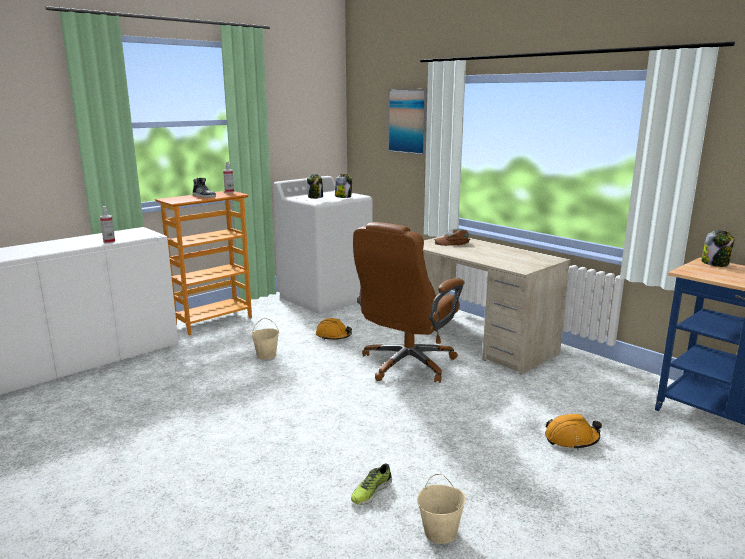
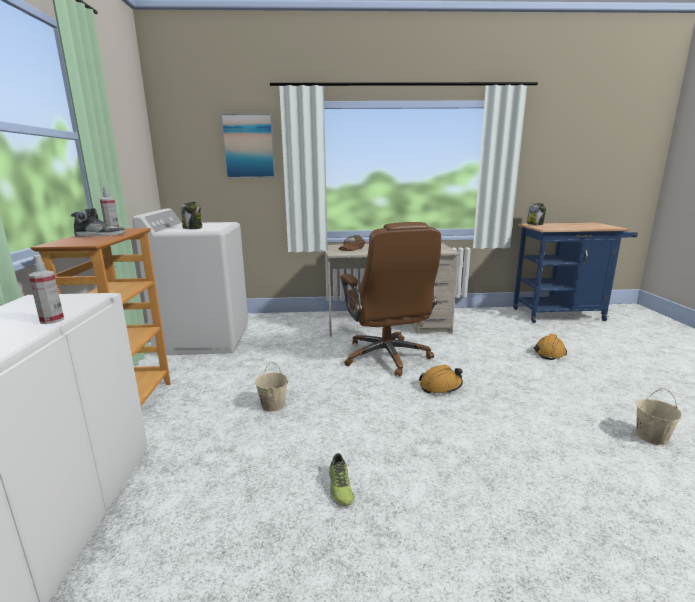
camera: 50 degrees left, 0 degrees up
(333, 336) = (289, 363): orange hard hat -> orange hard hat (440, 386)
(343, 197) = (219, 225): jar -> none
(371, 491) = (581, 444): shoe -> shoe (339, 487)

